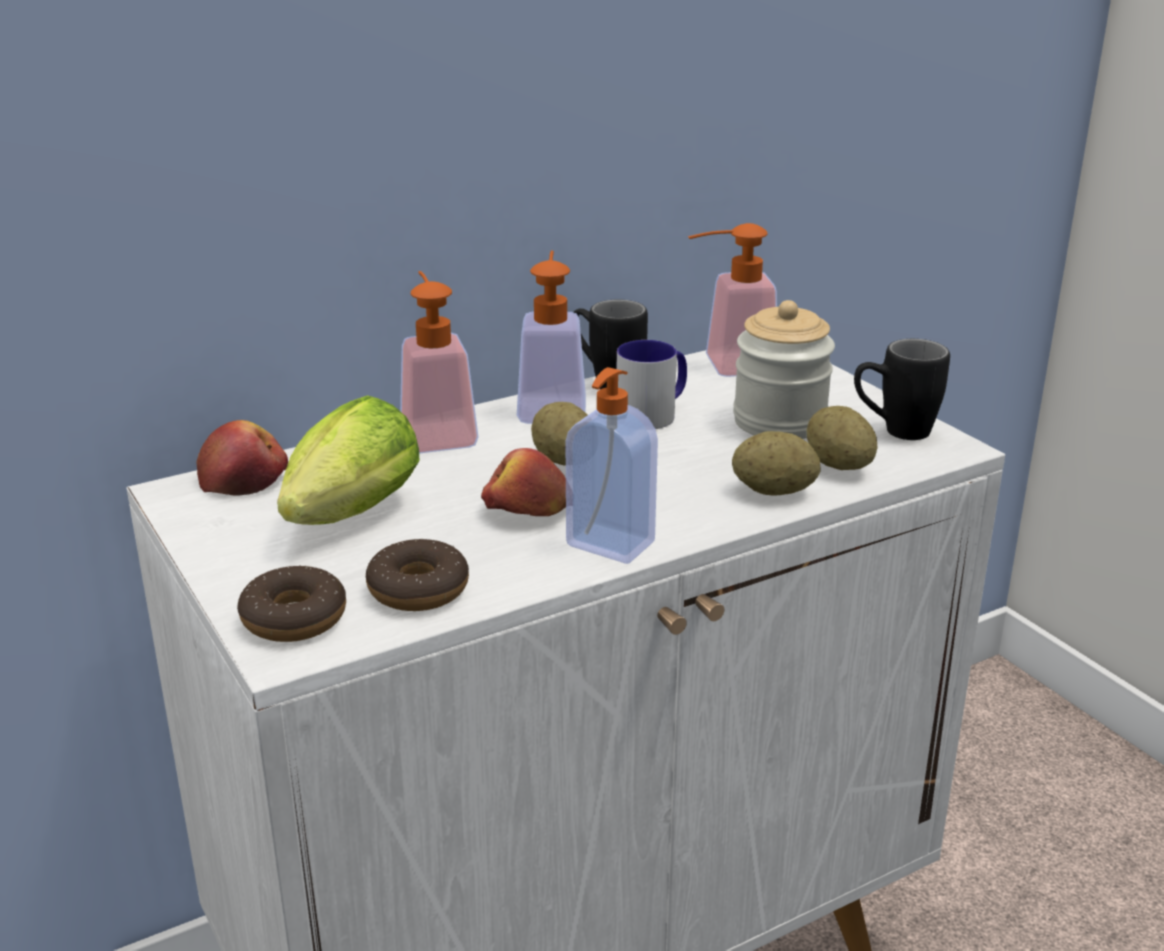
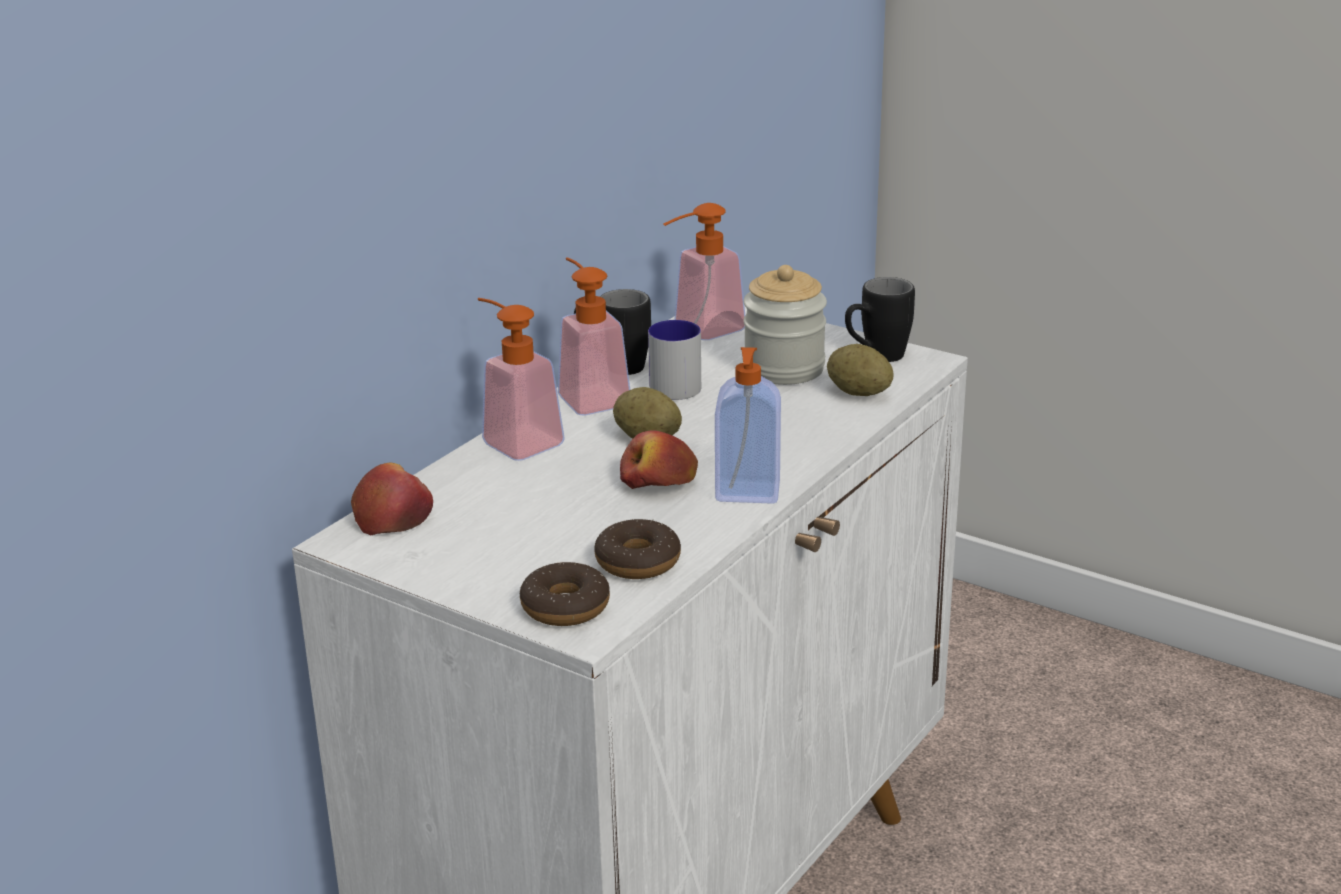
camera: 25 degrees left, 0 degrees up
(347, 519) = (521, 526): lettuce -> none
(774, 491) = (830, 424): potato -> none

